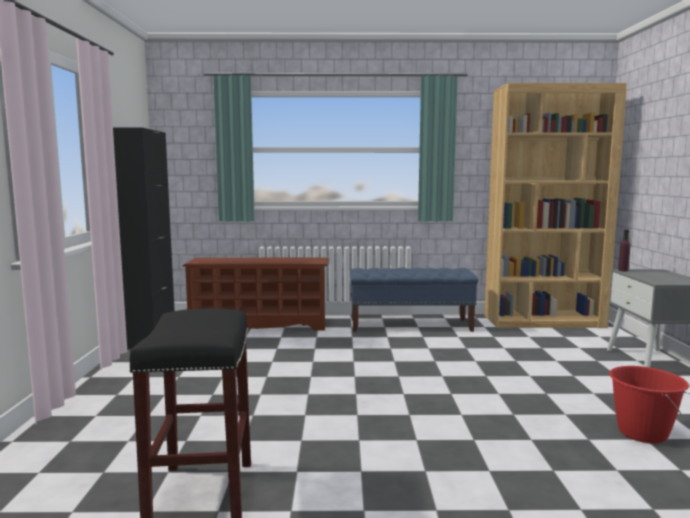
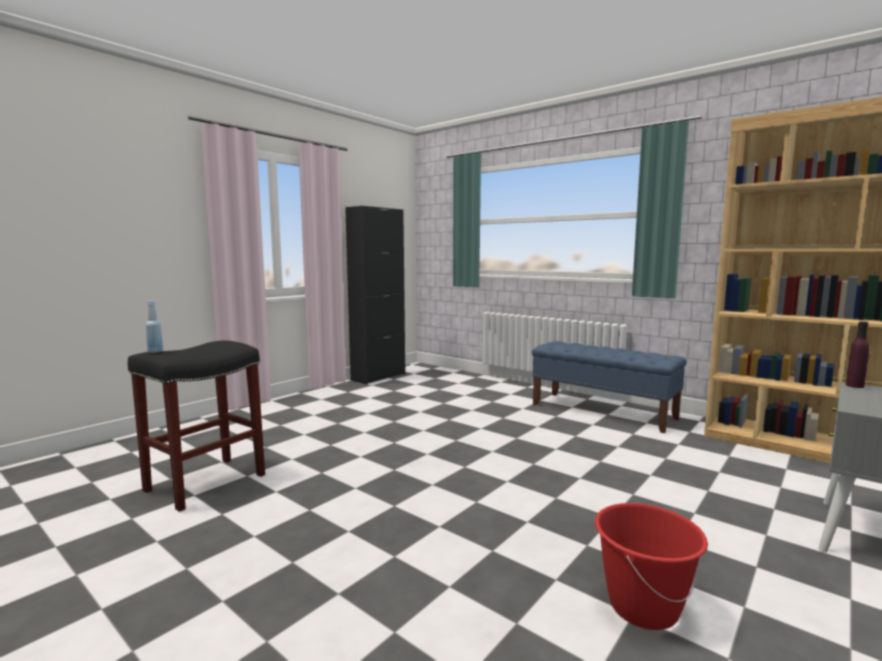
camera: 40 degrees right, 0 degrees up
(175, 334) = (155, 351): none -> blue bottle
(260, 324) = (468, 382): brown shoe rack -> none

